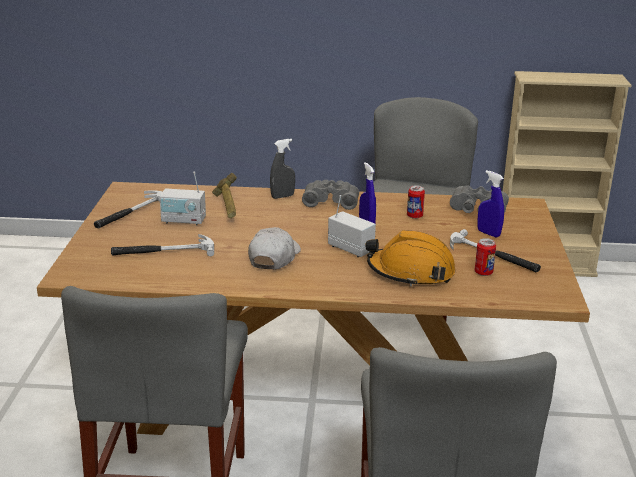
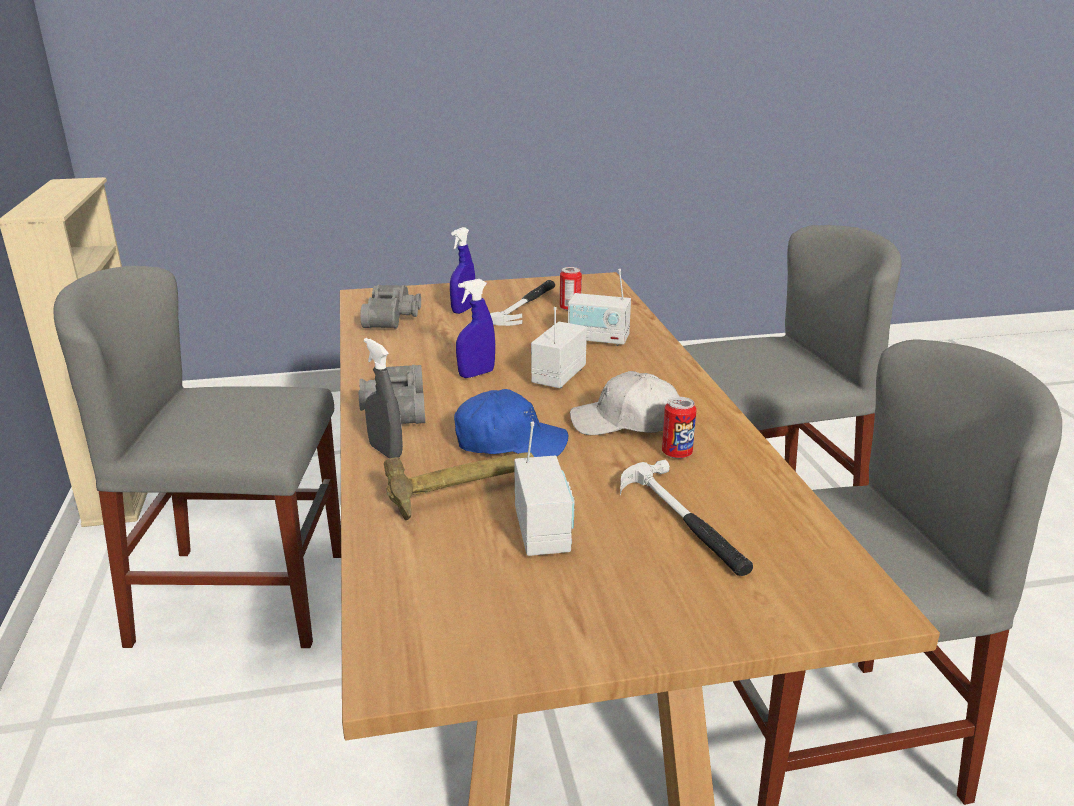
camera: 105 degrees left, 0 degrees up
(131, 212) = (538, 613): hammer -> none
(271, 224) = (509, 442): none -> blue cap
(411, 272) = (598, 339): orange hard hat -> radio
(414, 216) = (428, 349): can -> can (676, 453)

